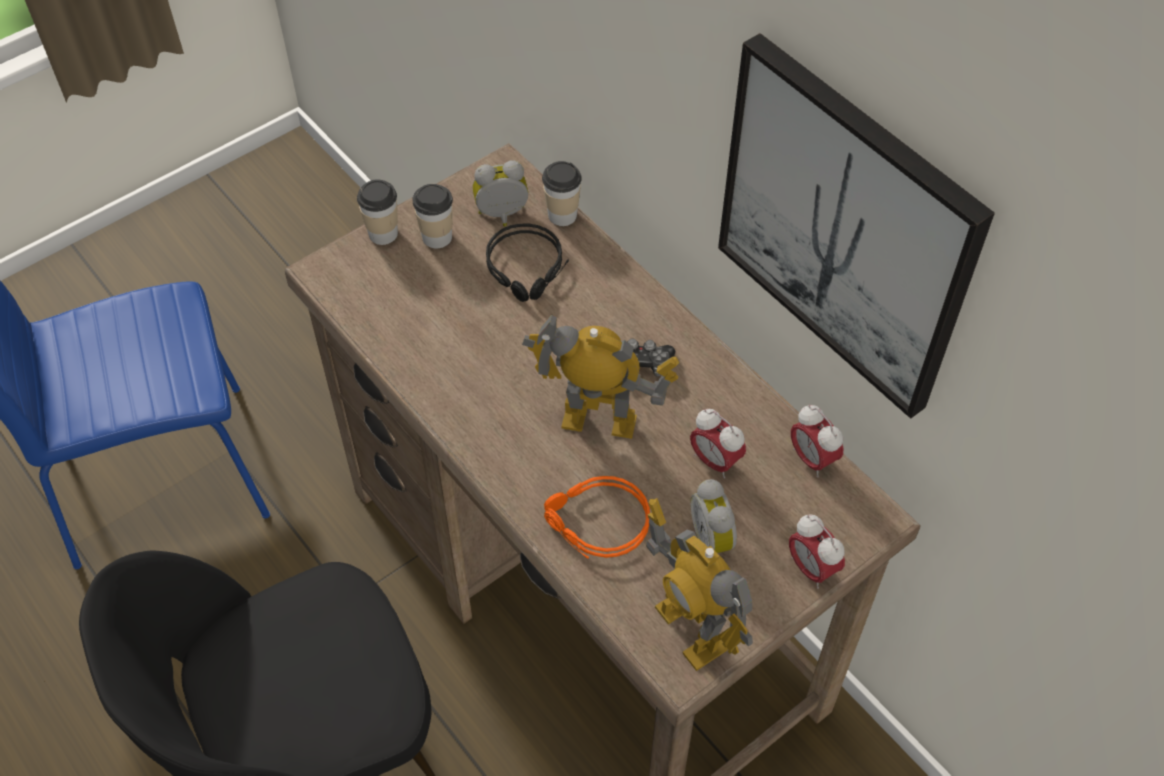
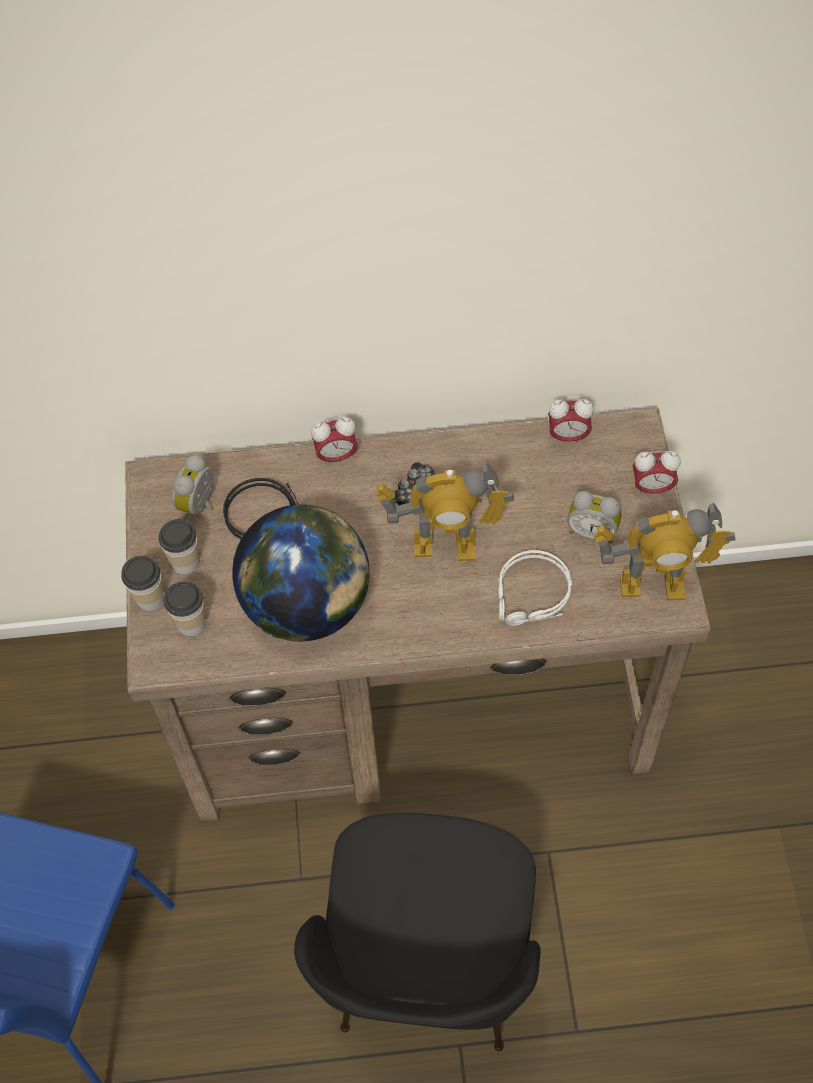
camera: 55 degrees left, 5 degrees up
(455, 348) = (307, 605): none -> globe
(562, 215) = (232, 465): cup -> cup (191, 623)
(596, 524) = (532, 596): orange headphones -> grey headphones
(598, 421) = (445, 546): toy robot -> toy robot turned 135 degrees counterclockwise
(715, 461) = (529, 494): alarm clock -> alarm clock (336, 456)
(846, 227) = (524, 270): picture -> none

